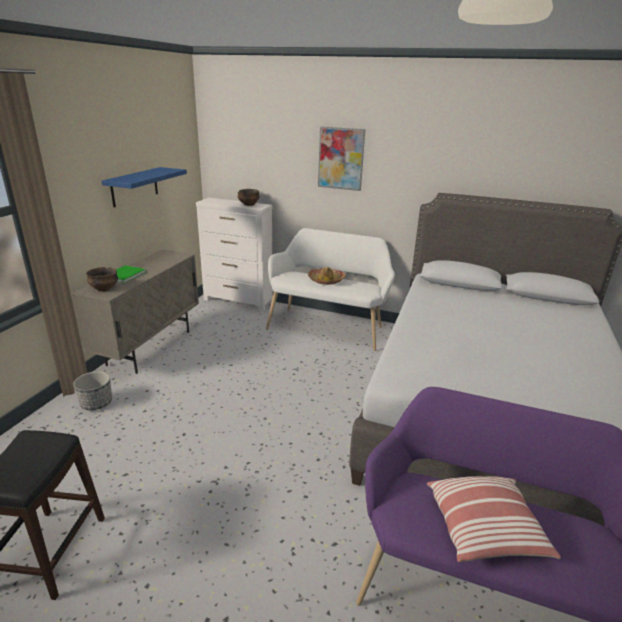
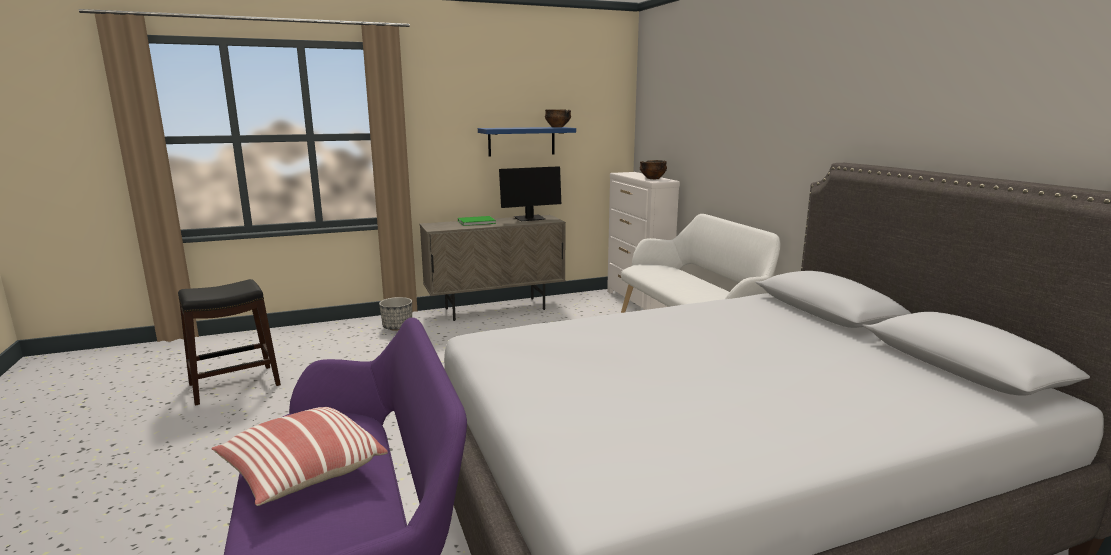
camera: 50 degrees right, 10 degrees down
(104, 289) = (442, 225): bowl -> bowl (557, 127)
(159, 258) = (529, 218): none -> monitor
(326, 280) = (683, 279): hat -> none
(341, 158) = (743, 117): picture -> none

